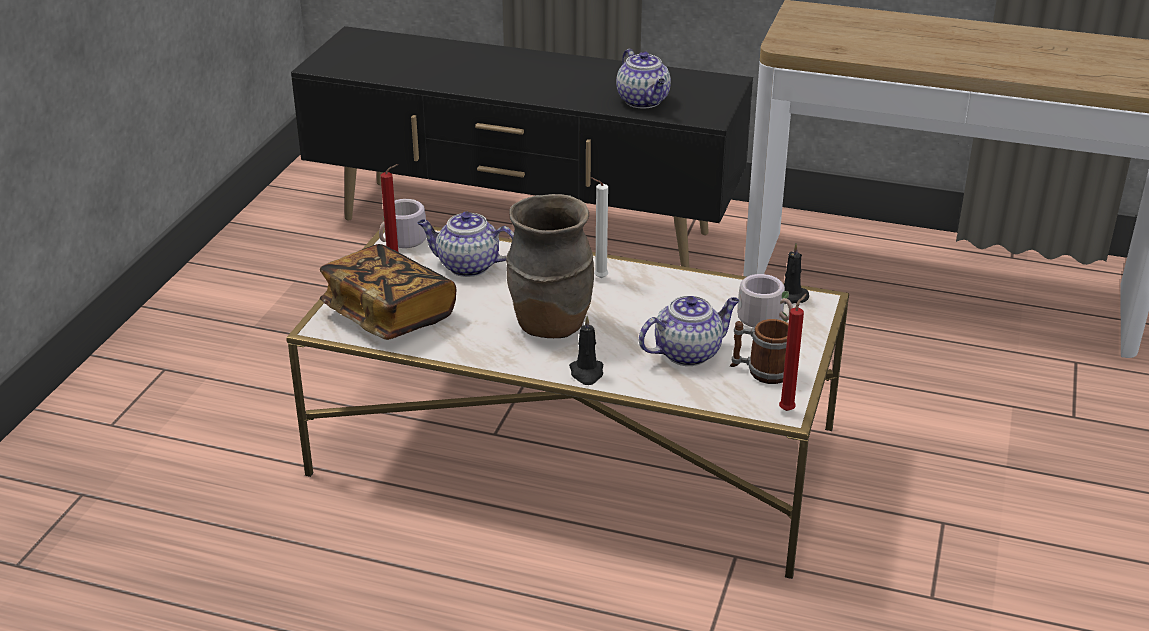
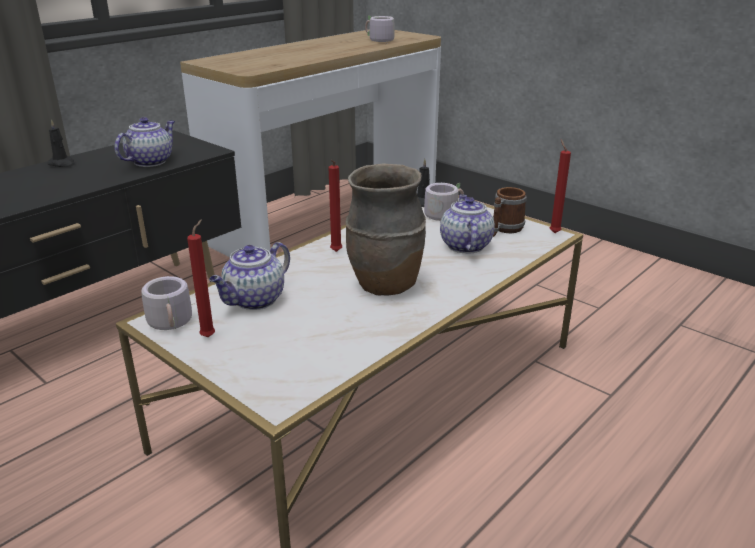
camera: 65 degrees left, 5 degrees down
(389, 314) = (294, 358): book -> none
(587, 373) = (466, 286): black candle -> black candle (62, 164)
(598, 278) = (335, 252): white candle -> red candle
(644, 101) = (150, 161): teapot -> teapot turned 60 degrees counterclockwise
(1086, 67) = (378, 40): none -> grey mug

